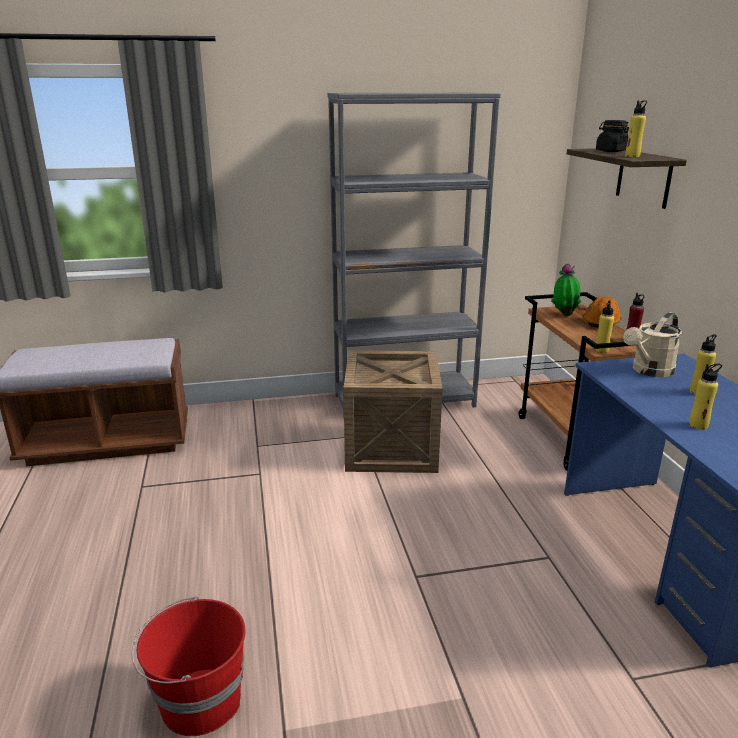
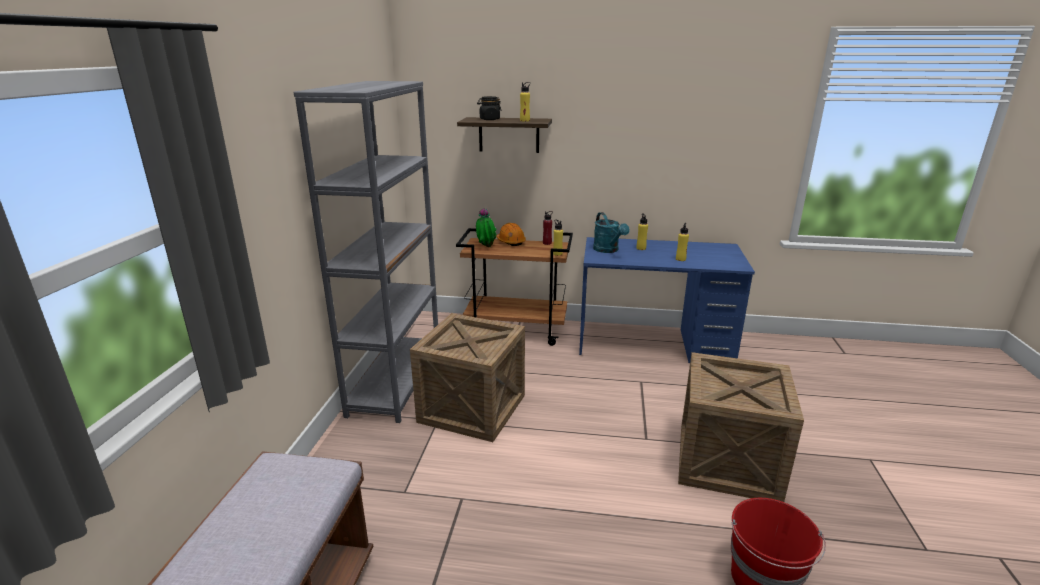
camera: 70 degrees left, 0 degrees up
(411, 661) = (727, 461): none -> crate
(649, 371) = (608, 250): beige watering can -> turquoise watering can

